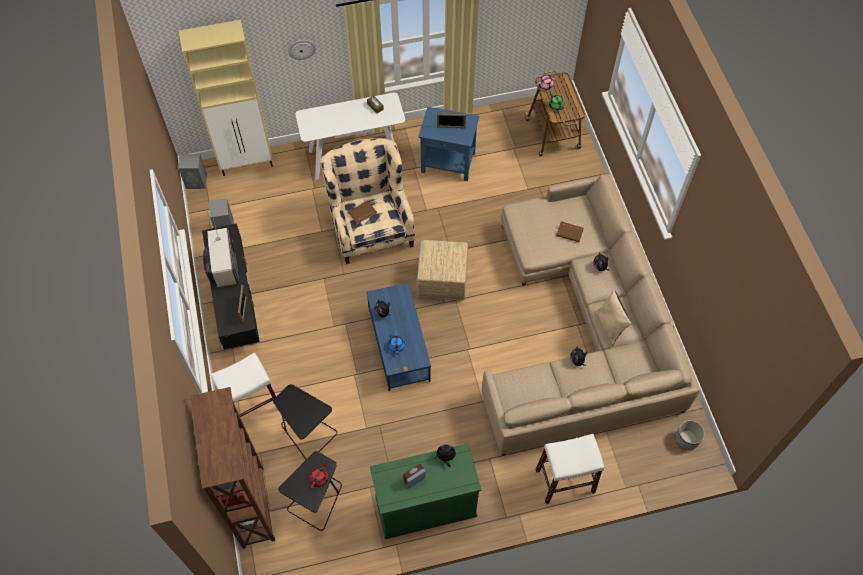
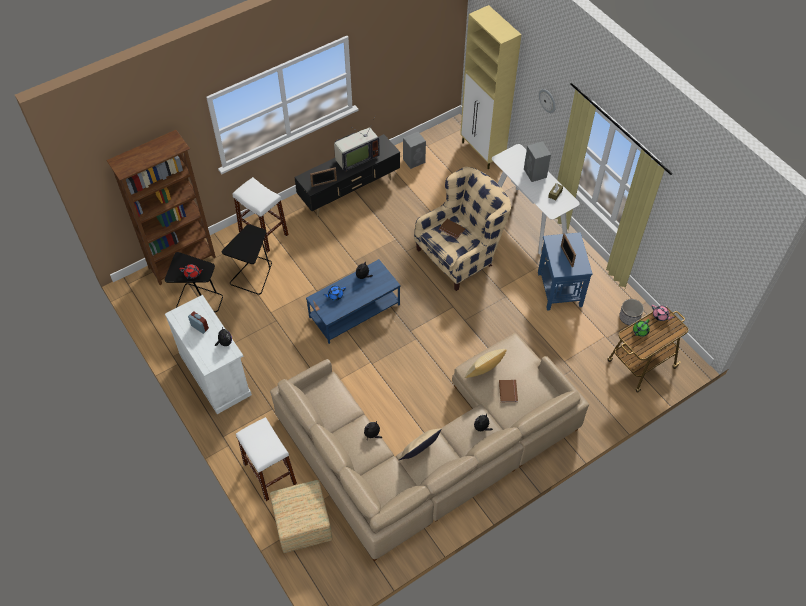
camera: 70 degrees right, 5 degrees down
(197, 181) = (448, 128): grey speaker -> grey speaker (535, 173)
(425, 506) = (215, 374): green cabinet -> white cabinet
(443, 280) = (432, 323): ottoman -> ottoman (303, 525)
(541, 245) = (484, 373): none -> pillow
(687, 439) = (345, 570): planter -> planter (629, 318)

